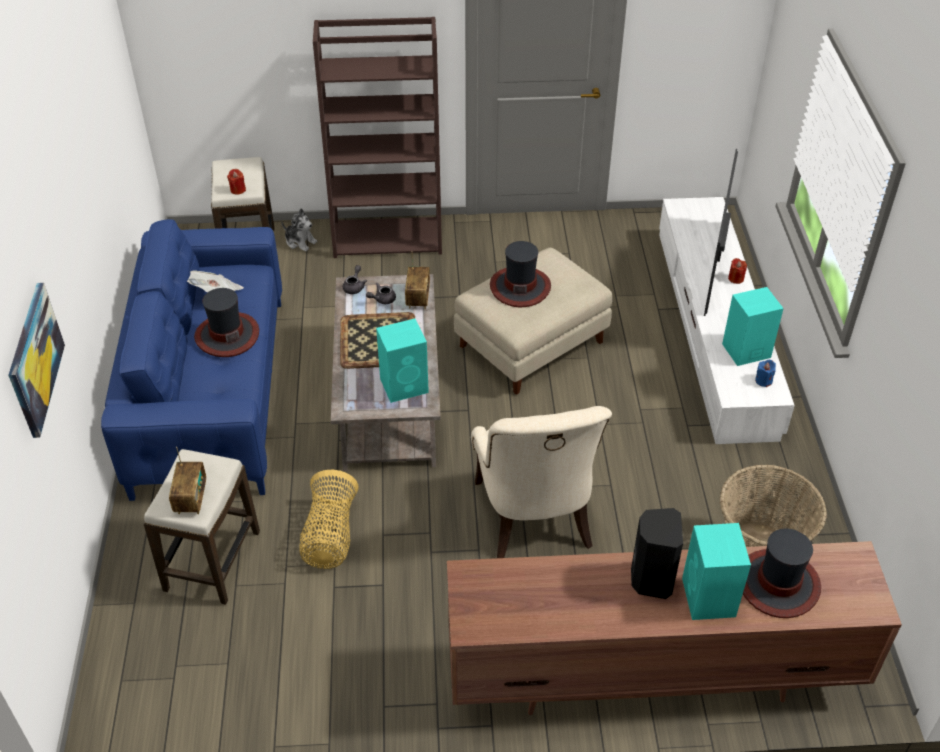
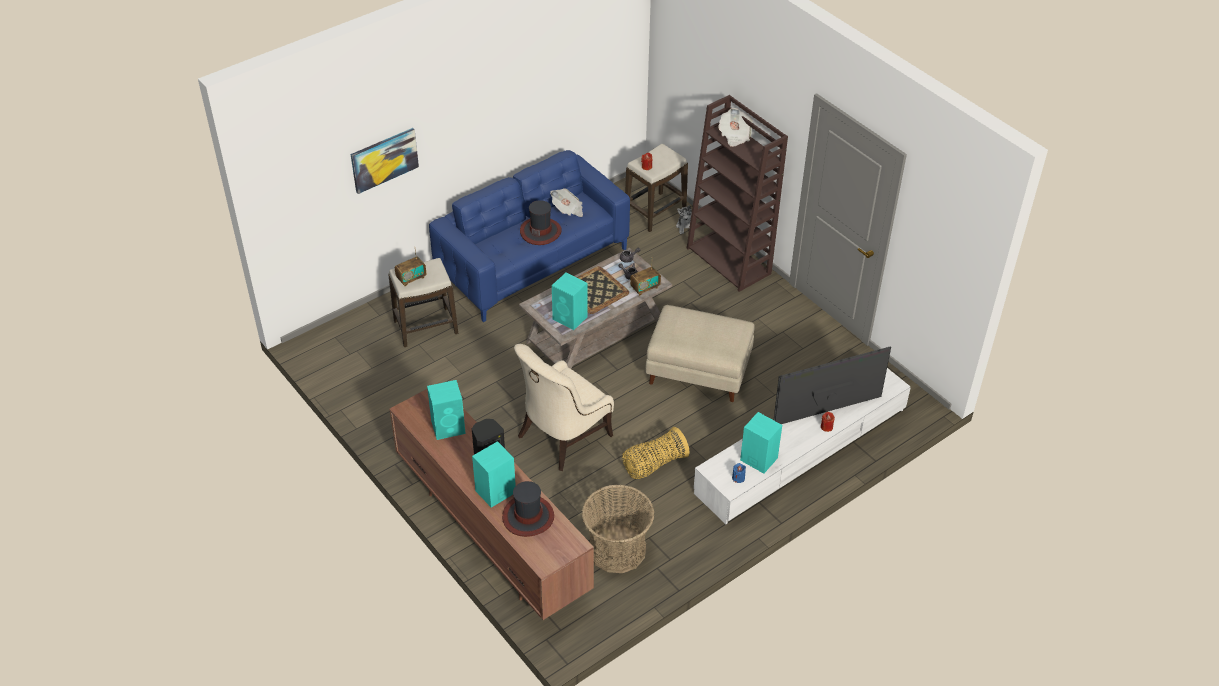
camera: 55 degrees right, 0 degrees up
(330, 536) = (478, 361): basket -> basket (653, 465)
(353, 65) = (734, 135): none -> newspaper
(520, 287) = (697, 325): hat -> none
(545, 591) = (449, 427): none -> turquoise speaker

